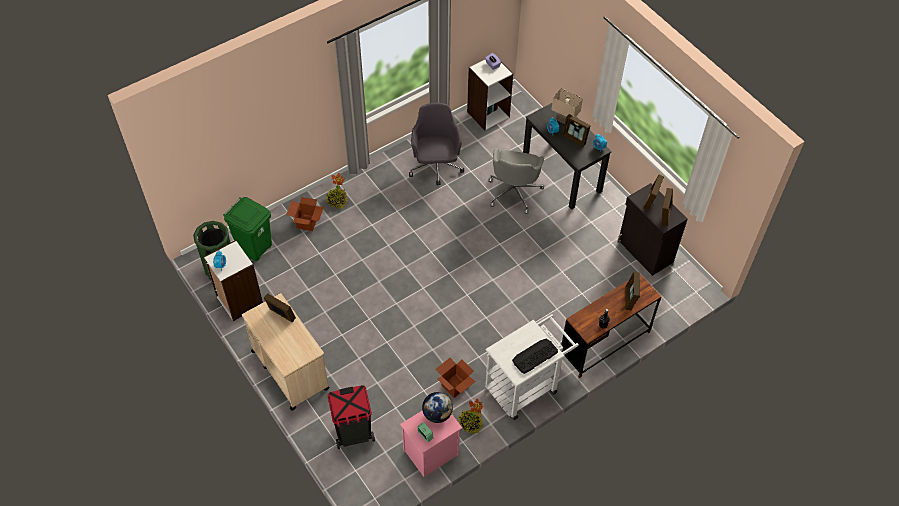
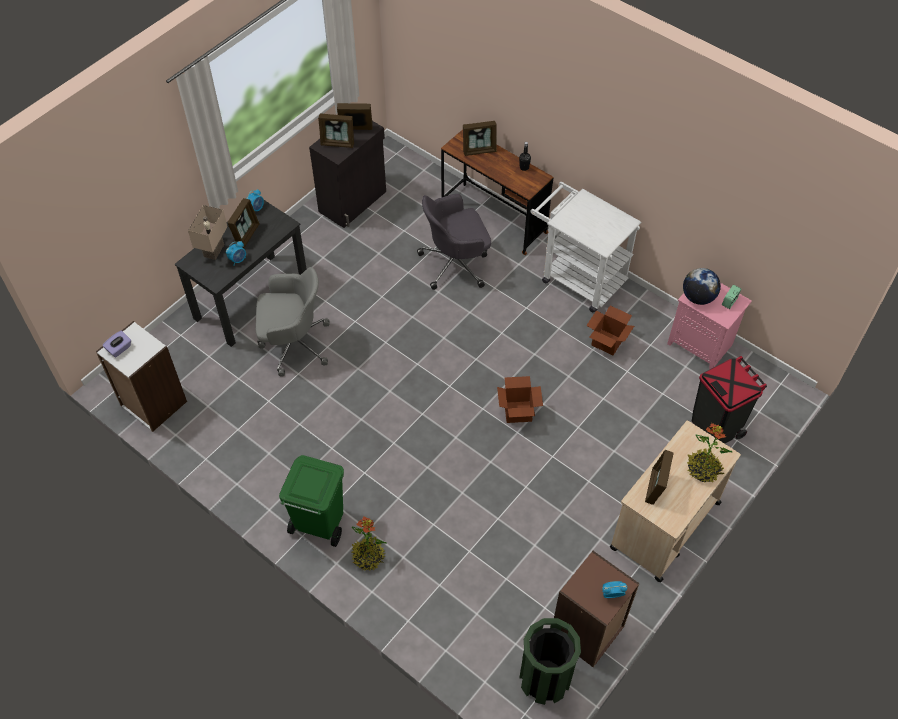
camera: 105 degrees left, 0 degrees up
(239, 300) = (587, 631): white bookcase -> brown bookcase
(255, 248) = (489, 644): green trash can -> green trash can (319, 524)
(307, 222) = (420, 586): cardboard box -> cardboard box (518, 412)
(436, 166) = (270, 445): grey office chair -> grey office chair (456, 264)
(470, 423) = (648, 317): potted plant -> potted plant (703, 469)
(534, 356) = (596, 211): keyboard -> none

